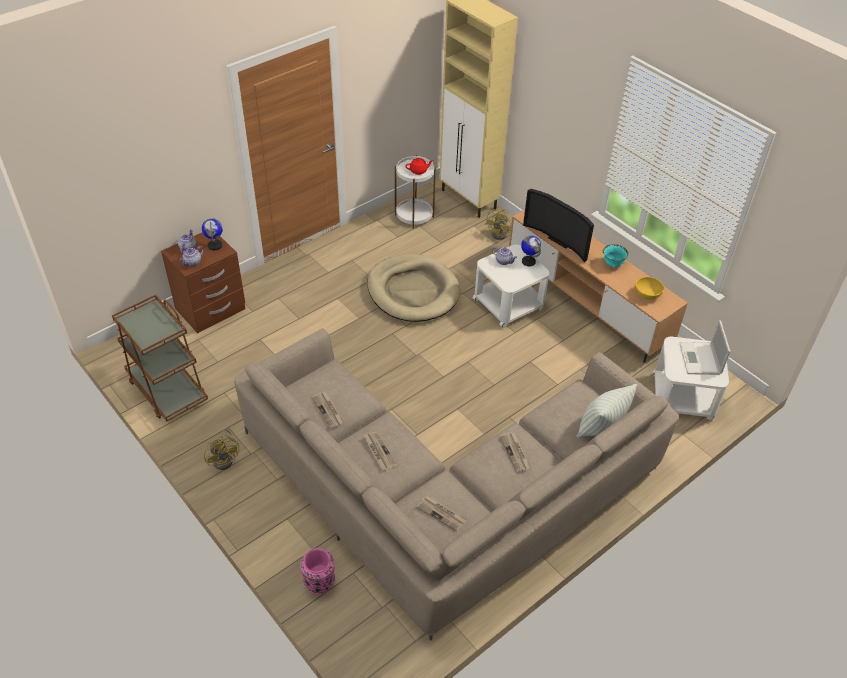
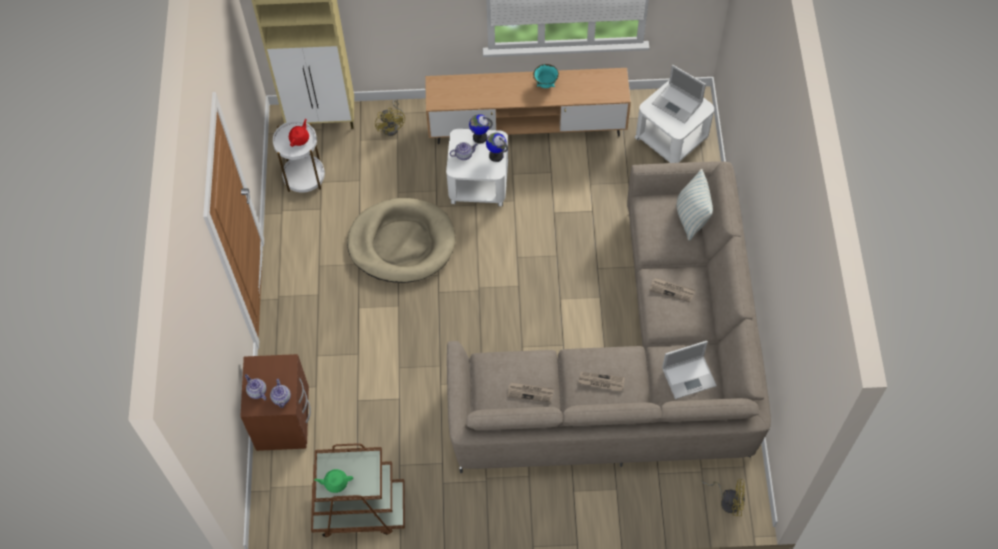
camera: 50 degrees left, 15 degrees up
(137, 322) = (335, 483): none -> green teapot
(215, 245) = (273, 367): globe -> globe (496, 155)
(225, 459) = (476, 504): yellow fan -> yellow fan (727, 500)
(319, 582) = (649, 501): pink vase -> none
(442, 514) = (690, 376): newspaper -> laptop
(560, 240) = (485, 97): television -> none
(647, 294) = (596, 86): yellow bowl -> none

